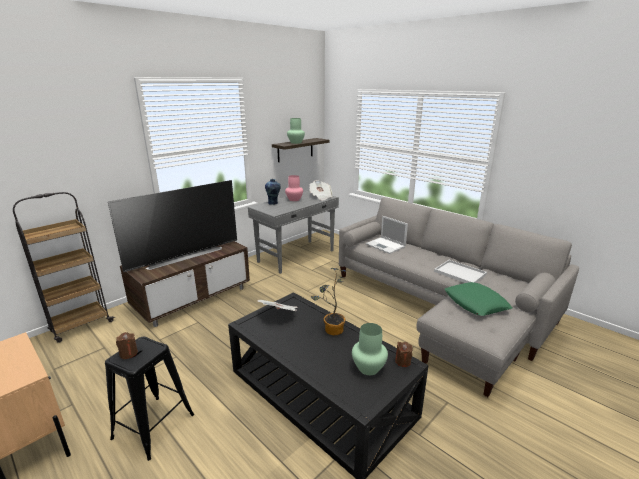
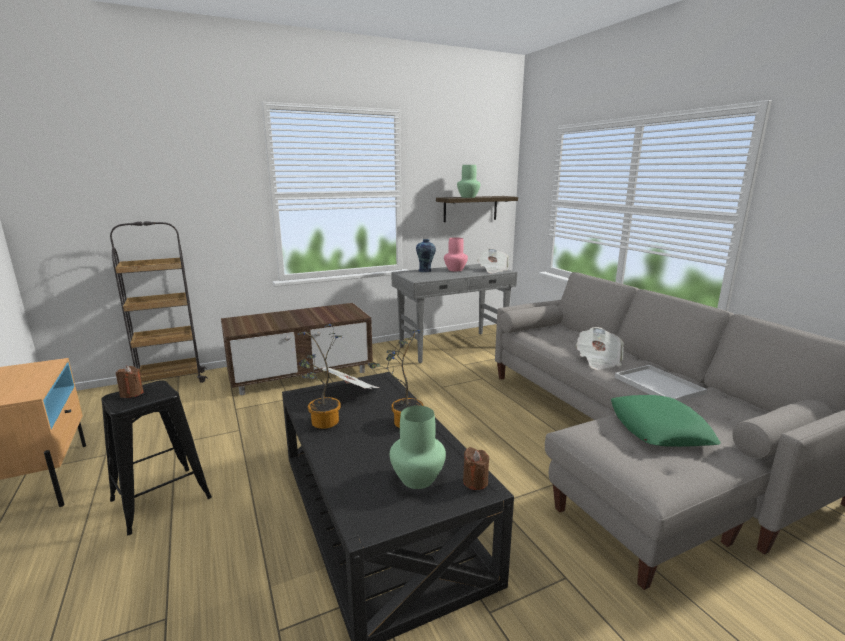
camera: 20 degrees right, 5 degrees down
(183, 255) = (293, 317): television -> none
(280, 343) = (323, 424): none -> potted plant
(386, 246) = (561, 338): laptop -> none
(418, 260) = (598, 361): none -> newspaper

